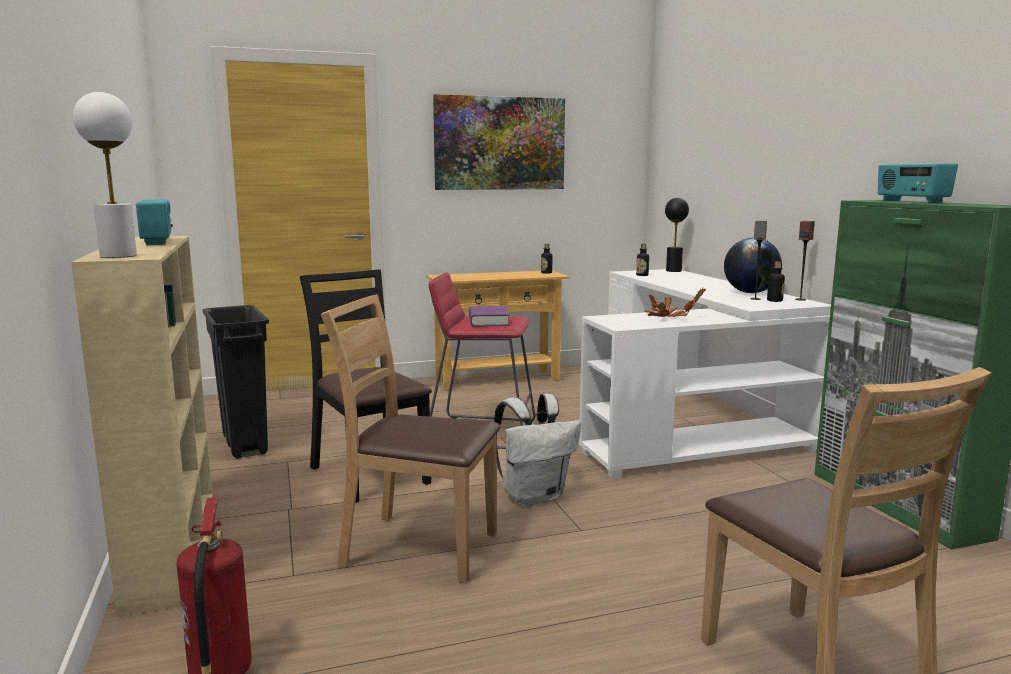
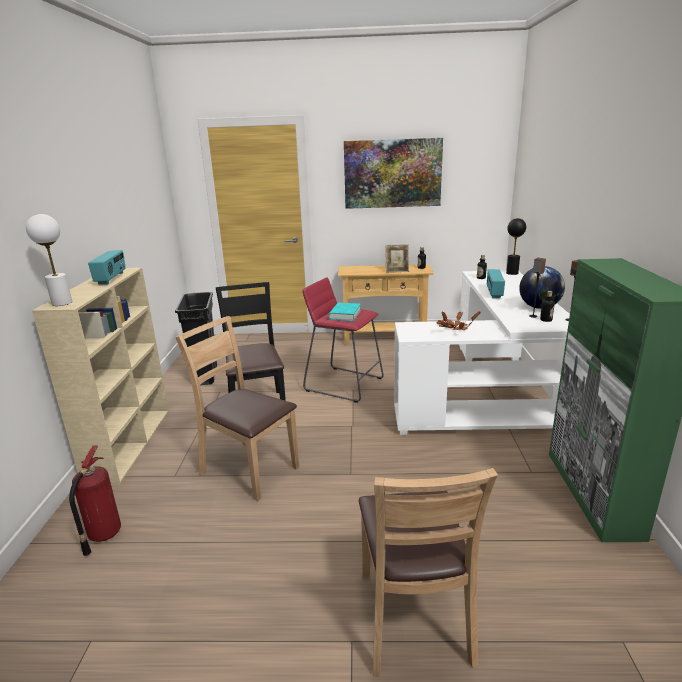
camera: 20 degrees right, 10 degrees up
(488, 321) = (345, 315): purple book -> turquoise book
(517, 276) = (397, 271): none -> picture frame
(534, 496) = (340, 442): white backpack -> none
(911, 202) = (621, 271): radio -> radio (493, 293)

